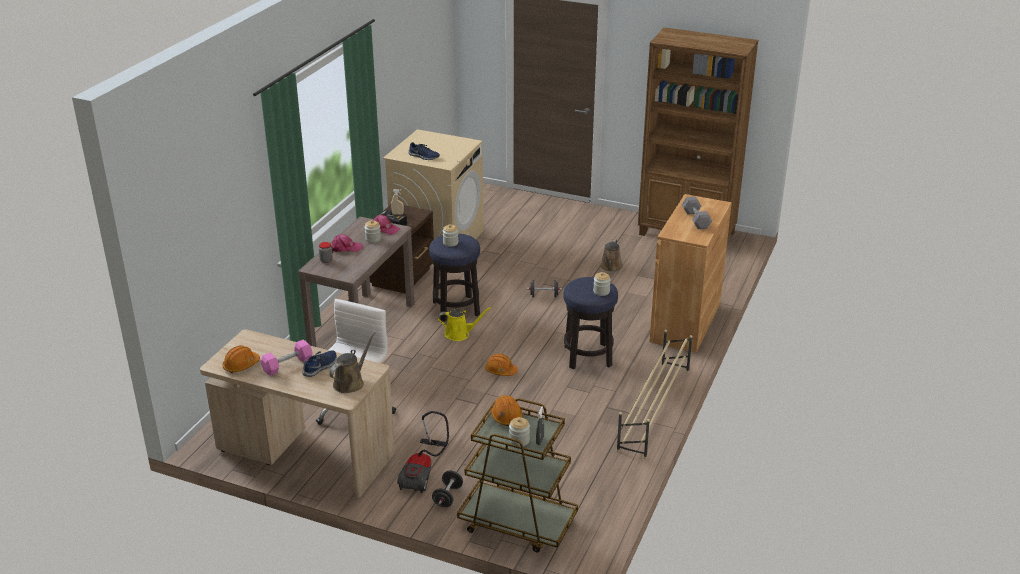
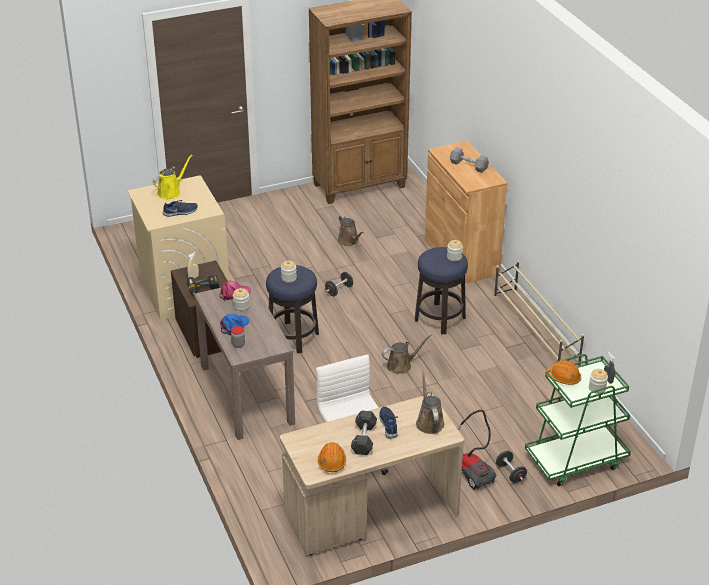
camera: 45 degrees left, 5 degrees up
(287, 365) = (364, 439): pink dumbbell -> grey dumbbell
(345, 248) = (234, 326): pink cap -> blue cap
(459, 334) = (328, 356): yellow watering can -> yellow watering can (171, 192)
(500, 371) = (401, 365): orange hard hat -> brown watering can
(517, 523) = (575, 459): brown cart -> green cart

